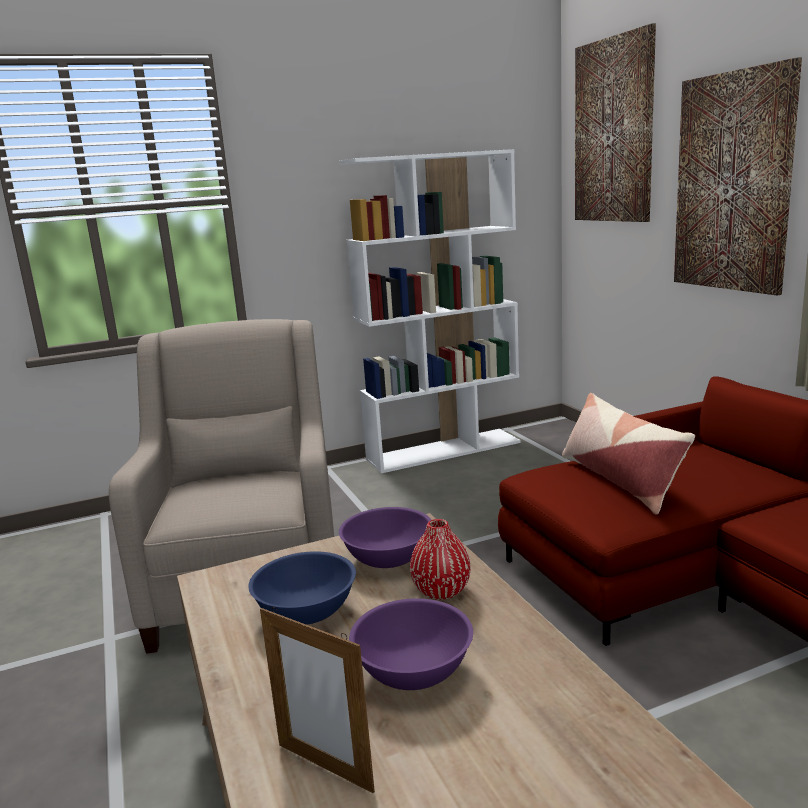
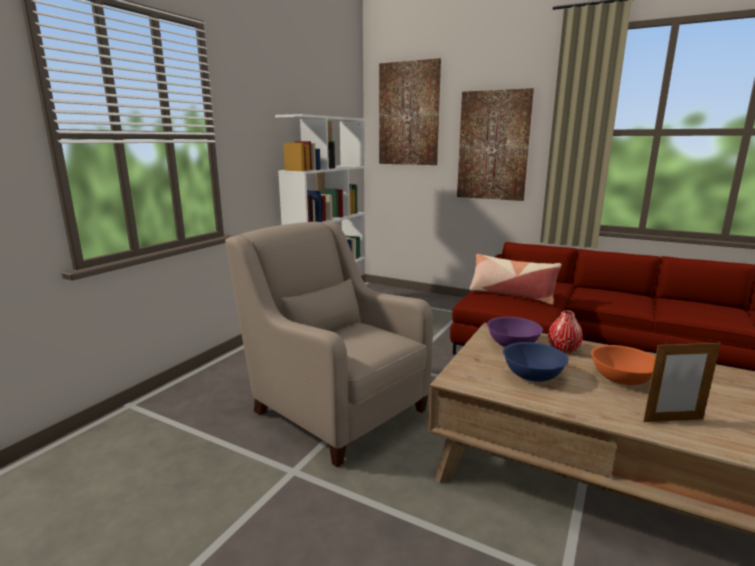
camera: 40 degrees left, 0 degrees up
(414, 670) = (621, 378): purple bowl -> orange bowl

